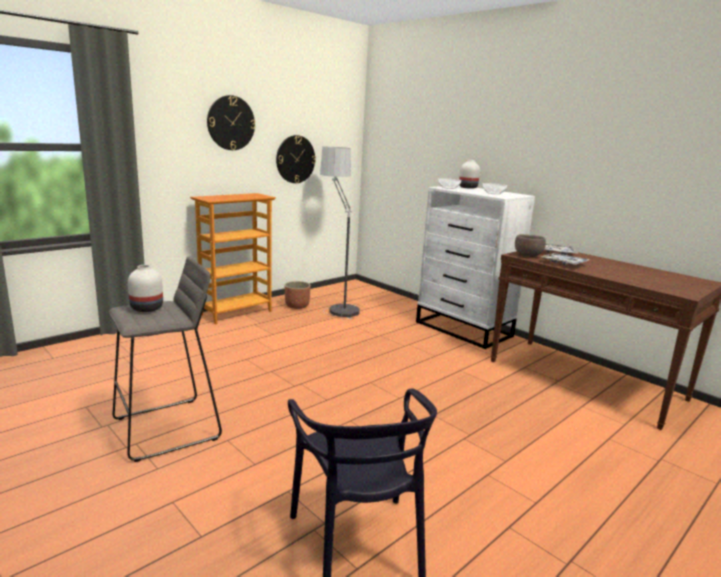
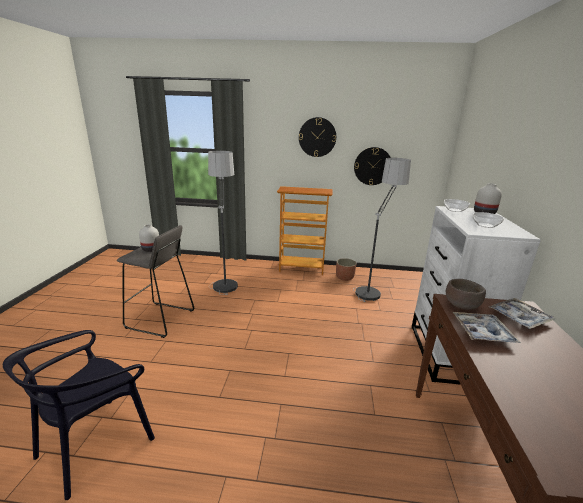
camera: 50 degrees right, 5 degrees up
(159, 355) = (224, 278): none -> floor lamp

